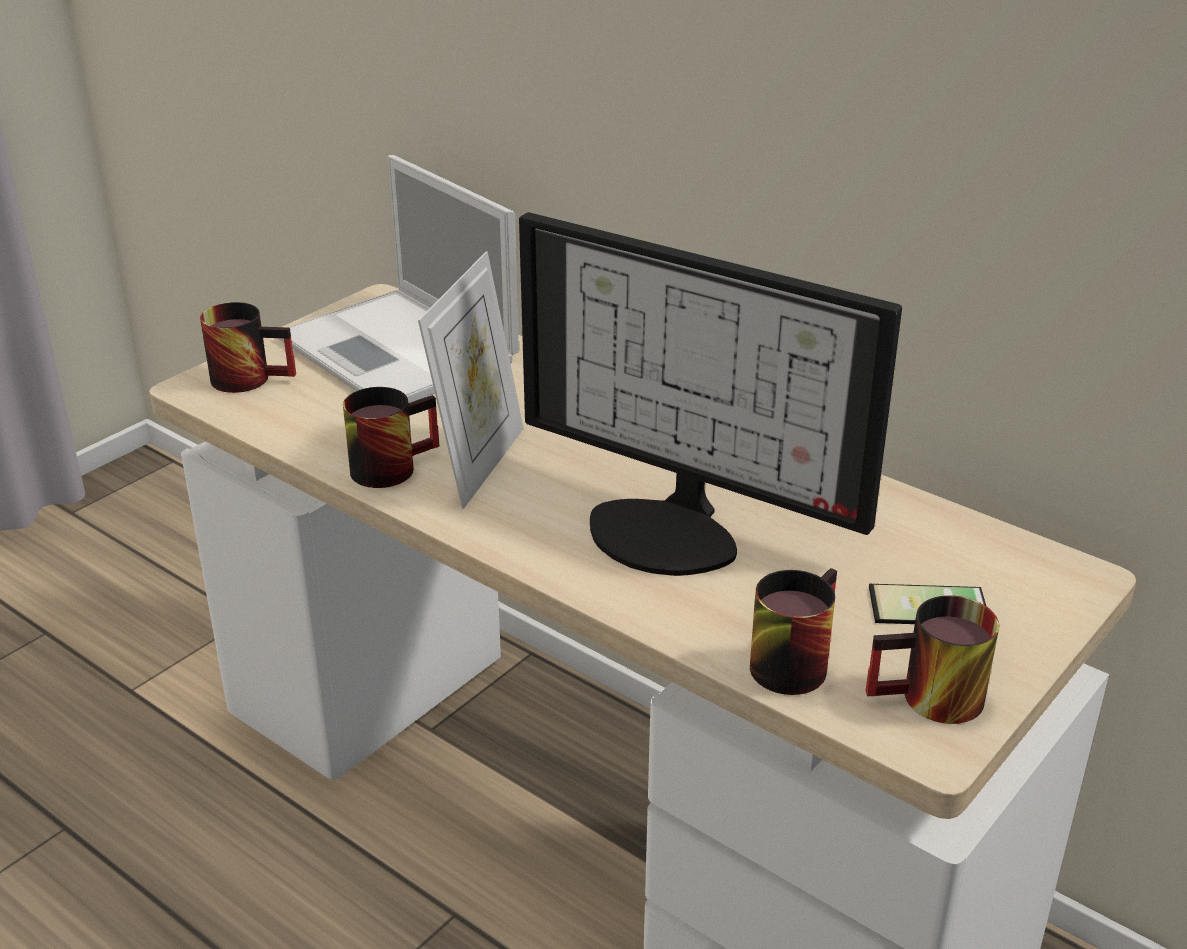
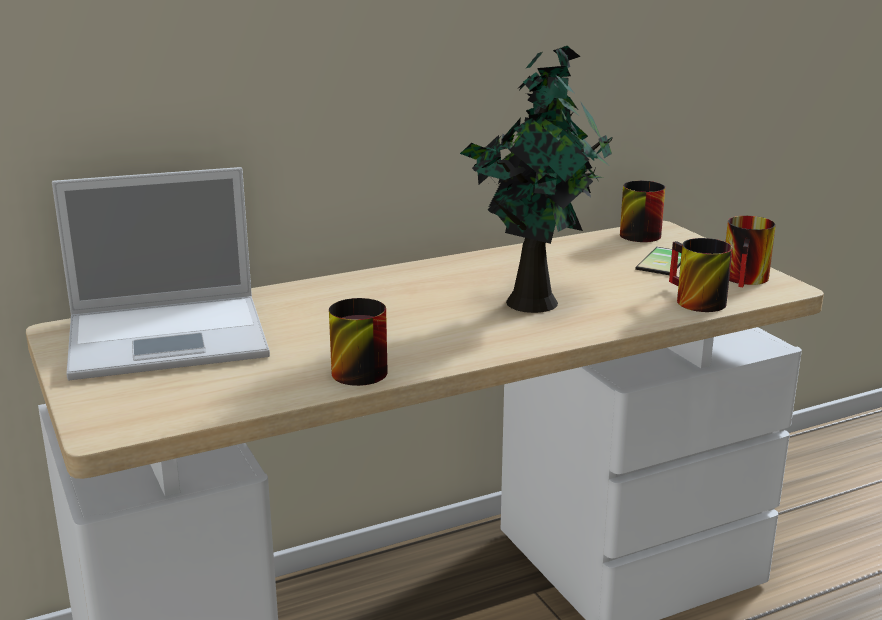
camera: 65 degrees left, 10 degrees down
(251, 376) = (122, 402): mug -> mug (639, 232)
(479, 464) = (389, 339): picture frame -> none
(672, 529) = (533, 300): monitor -> potted plant

